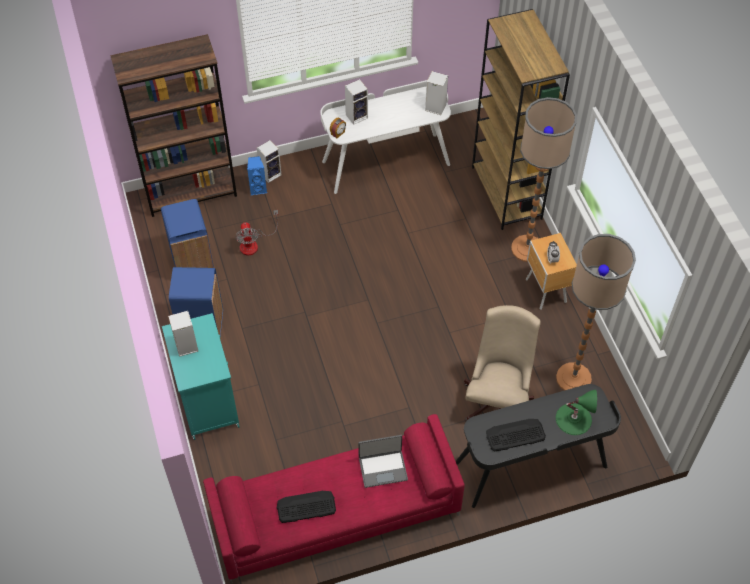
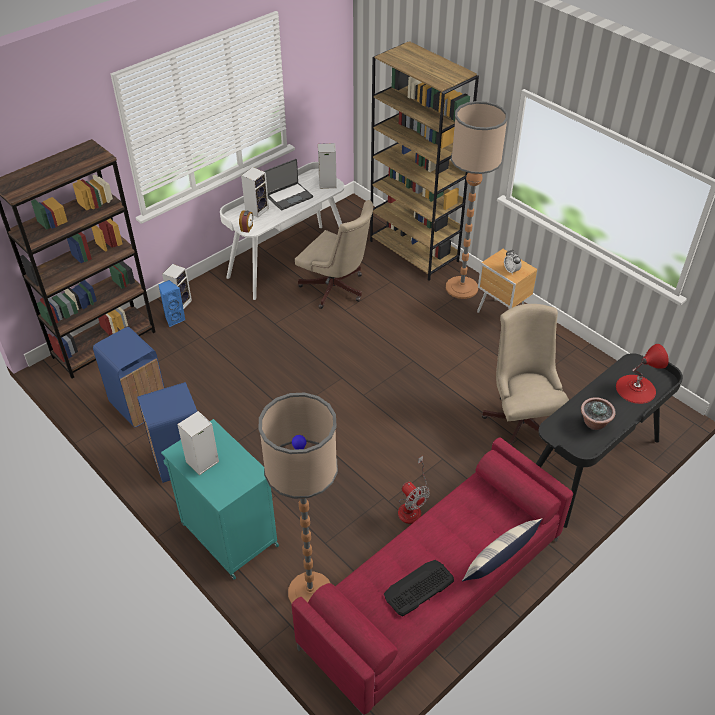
camera: 25 degrees left, 10 degrees down
(253, 243) = (196, 367): fan -> fan (411, 506)
(379, 512) = (499, 560): none -> pillow
(383, 468) = (474, 514): laptop -> laptop (289, 196)
(411, 209) = (336, 290): none -> beige office chair
(515, 435) = (594, 423): keyboard -> potted plant
(573, 378) = (575, 377): floor lamp -> floor lamp (310, 592)
(573, 418) = (635, 388): green table lamp -> red table lamp

